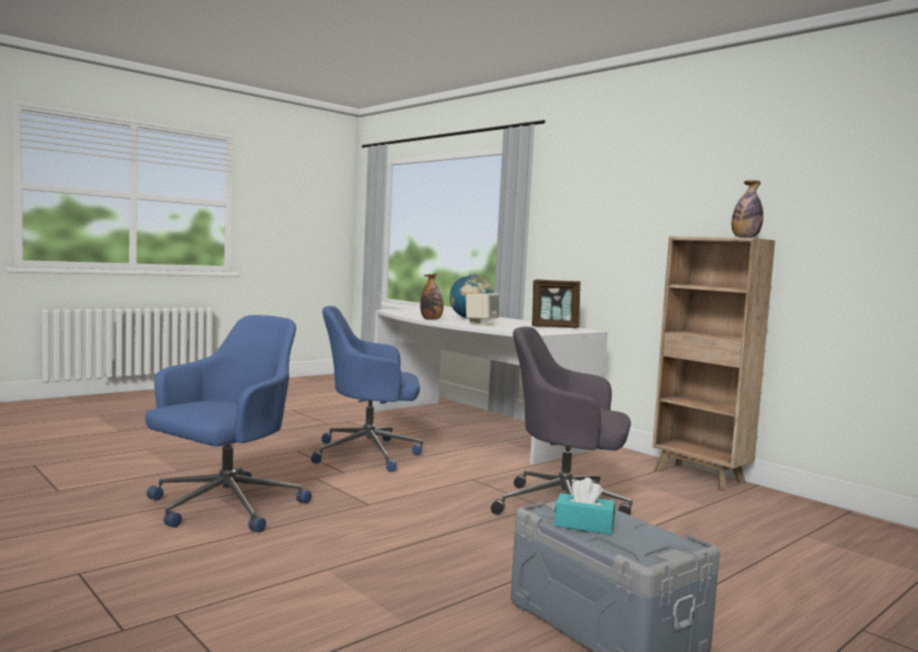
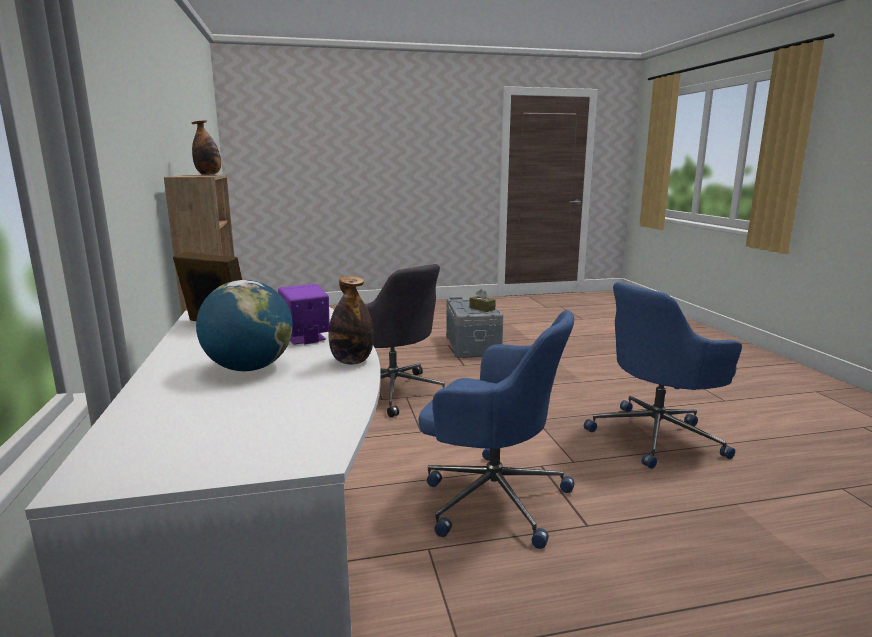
camera: 150 degrees left, 10 degrees up
(481, 324) = (305, 338): beige speaker -> purple speaker
(584, 525) = (482, 308): turquoise tissue box -> brown tissue box

